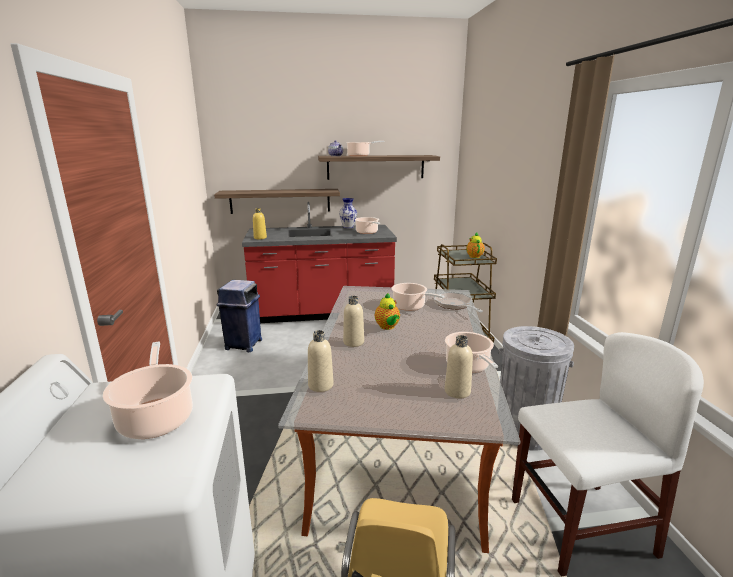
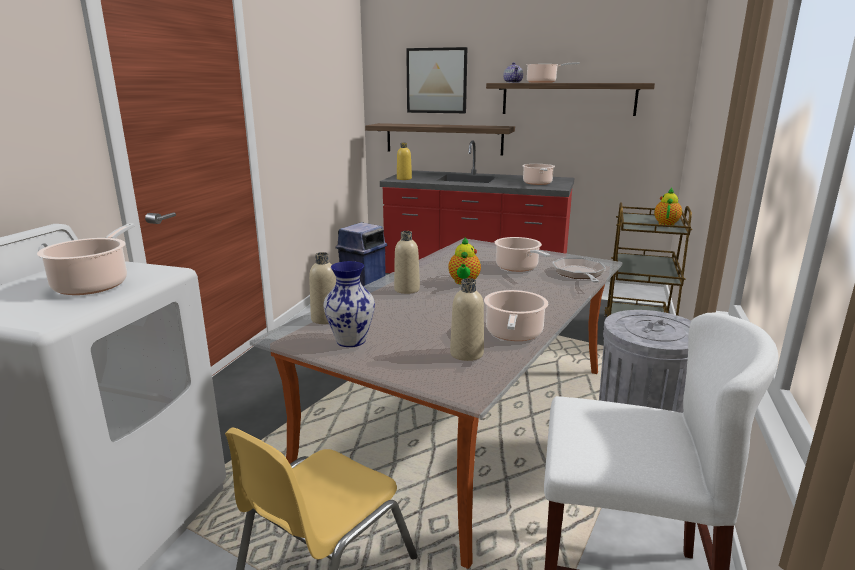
camera: 25 degrees right, 0 degrees up
(270, 154) = (436, 80): none -> picture
(348, 227) = (521, 176): vase -> vase (350, 340)

